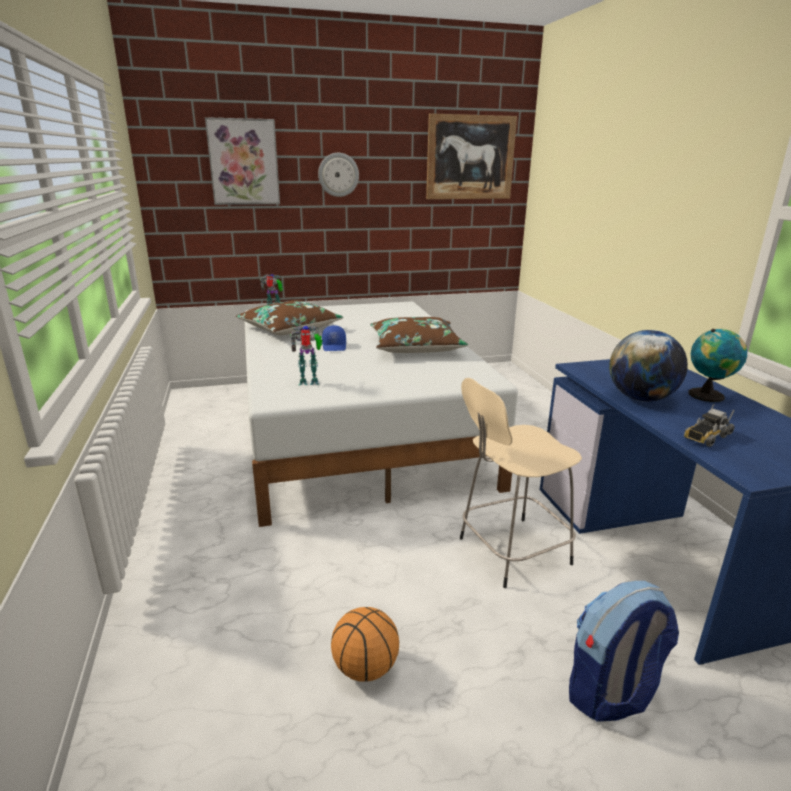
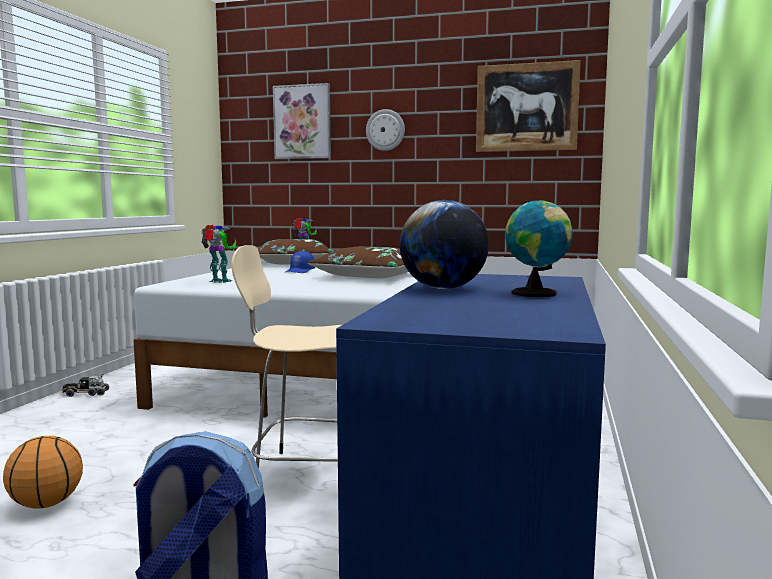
camera: 30 degrees right, 15 degrees down
(706, 437) = (423, 306): toy truck -> toy truck (86, 393)

